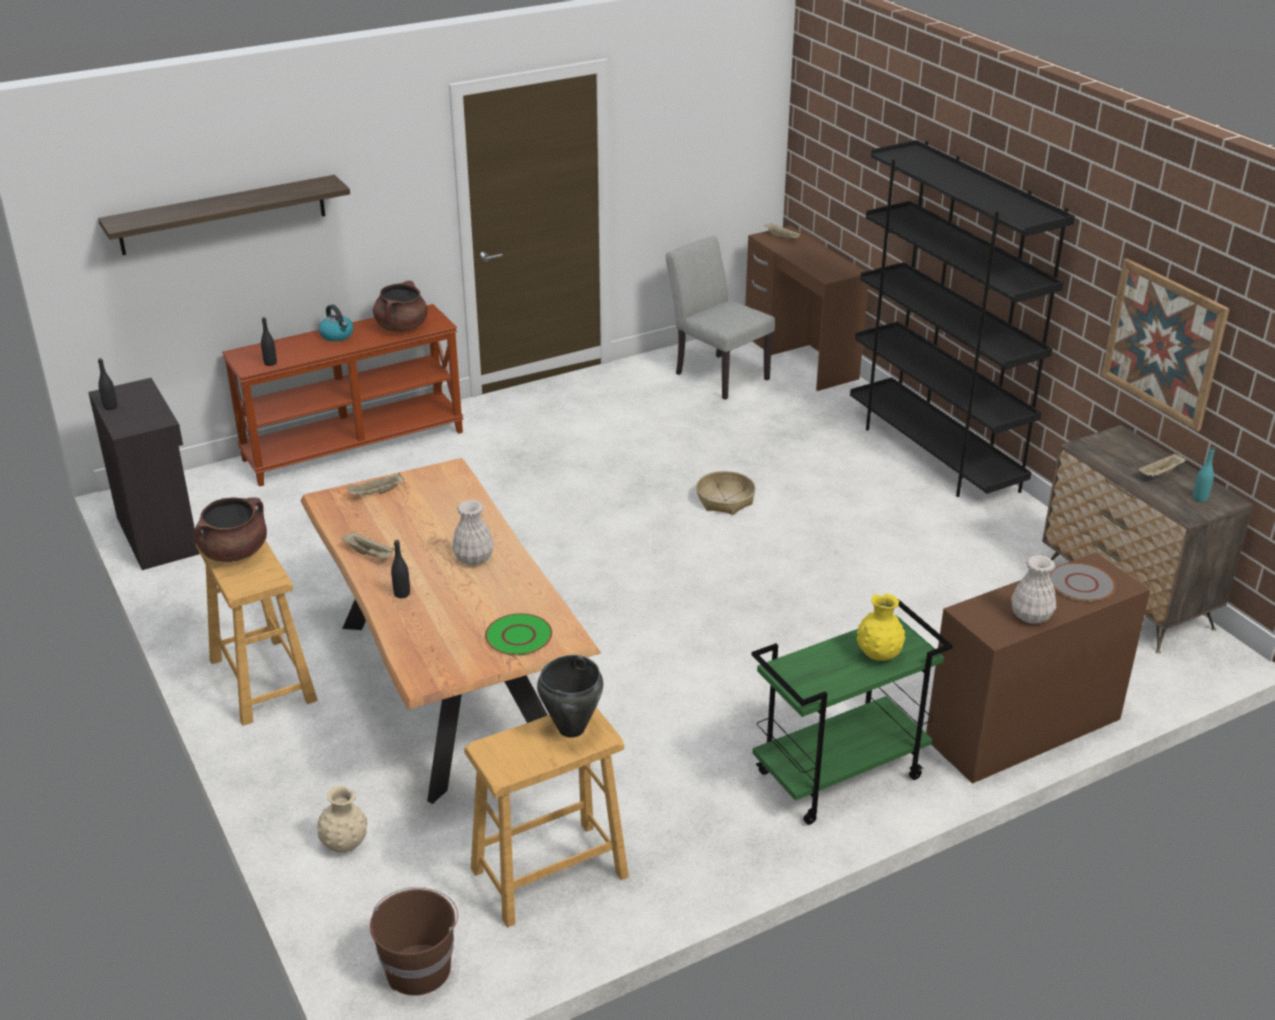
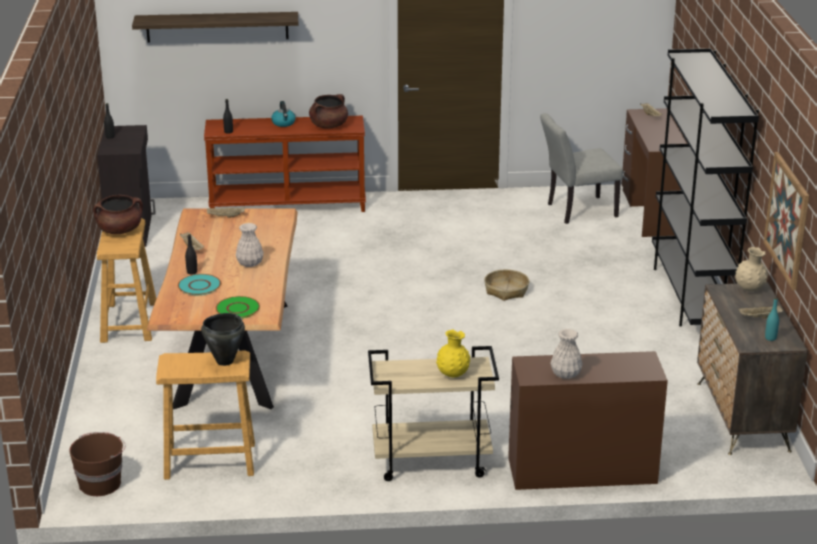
camera: 25 degrees right, 5 degrees down
(344, 844) = (109, 415): beige vase -> beige vase (749, 289)
(431, 613) = (199, 286): none -> turquoise plate
(716, 374) = (576, 211): grey chair -> grey chair turned 90 degrees counterclockwise
(839, 777) = (430, 462): green cart -> beige cart
(1081, 584) = (621, 365): grey plate -> none

